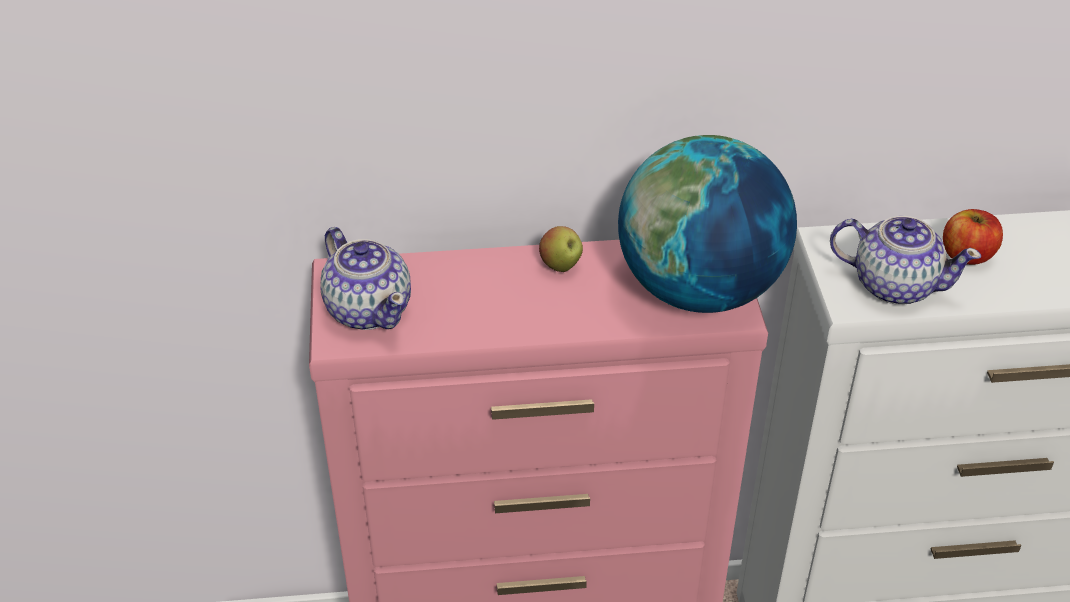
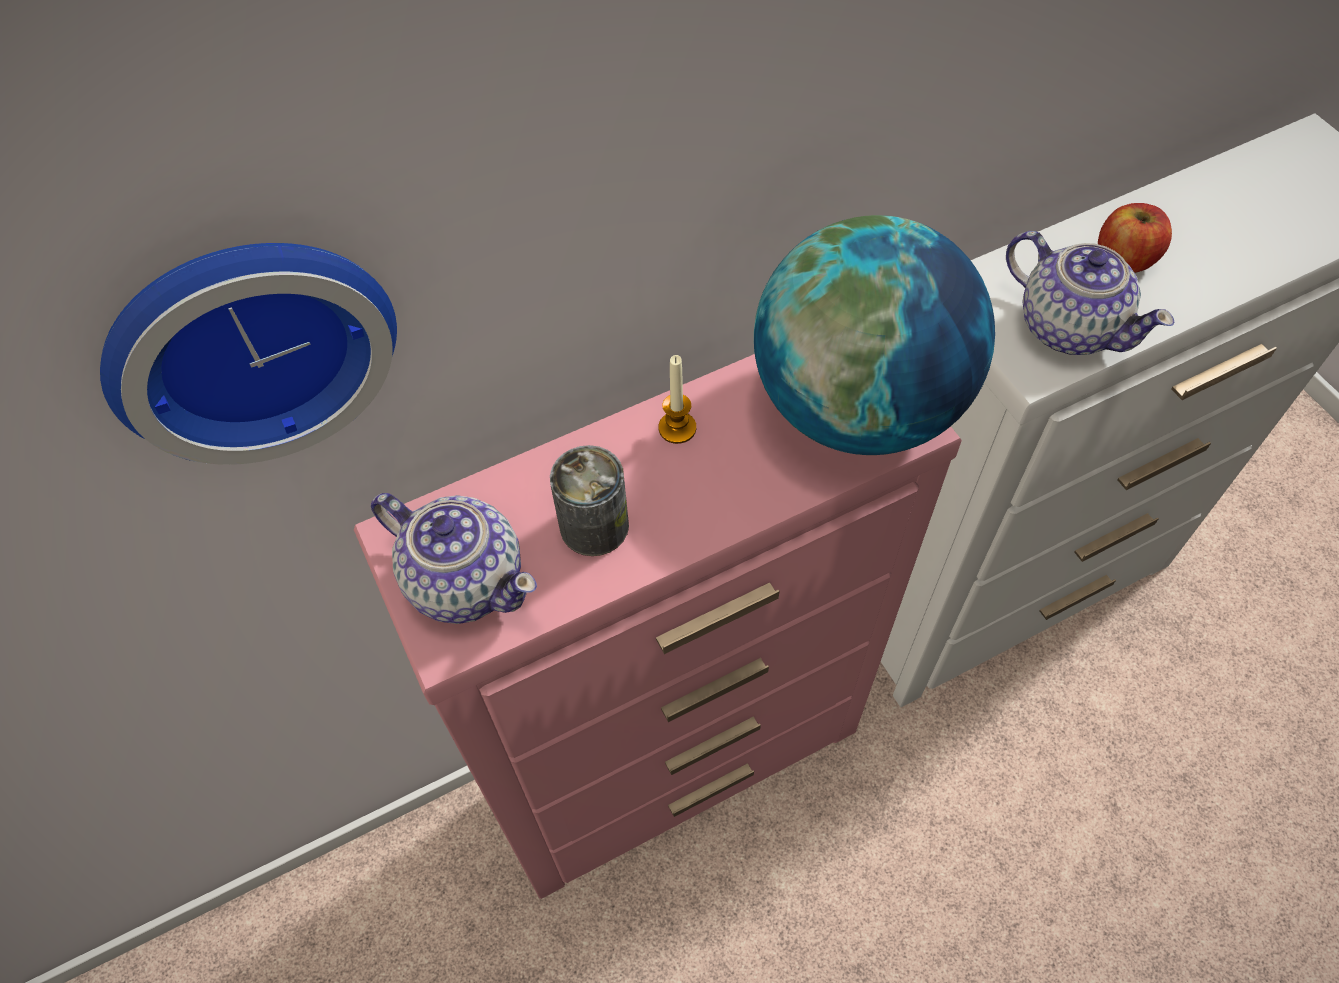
camera: 20 degrees left, 15 degrees up
(284, 88) = (249, 339): none -> wall clock
(471, 304) = (594, 525): none -> can
(561, 265) = (677, 428): apple -> candle
(894, 284) = (1068, 325): teapot -> teapot turned 45 degrees clockwise

